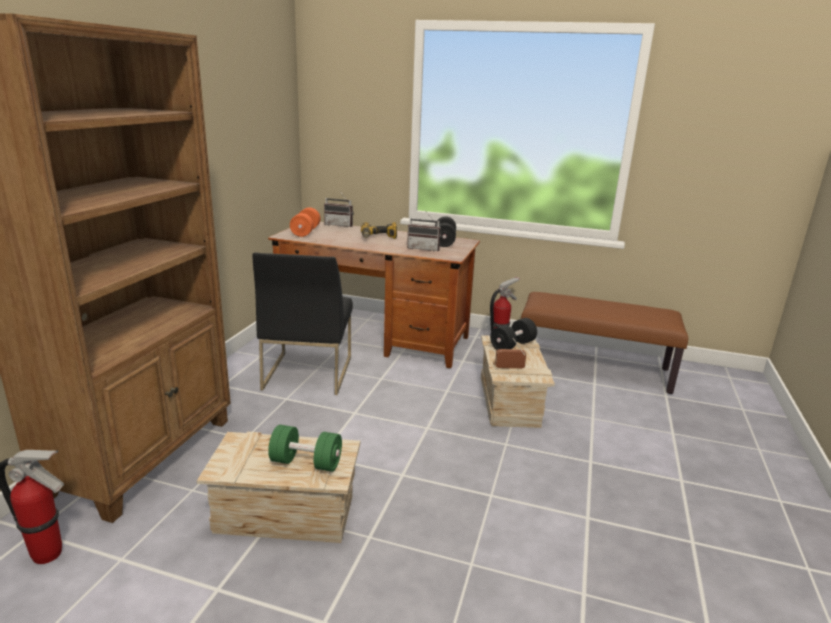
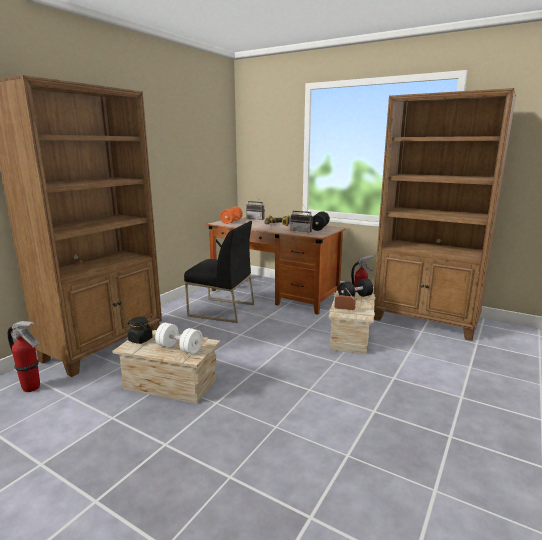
camera: 15 degrees right, 5 degrees down
(234, 453) = (140, 340): none -> black jar
(306, 462) = (179, 348): green dumbbell -> white dumbbell
(307, 372) = (221, 310): black chair -> black chair turned 90 degrees counterclockwise
(593, 368) = (425, 322): brown bench -> brown bookcase

